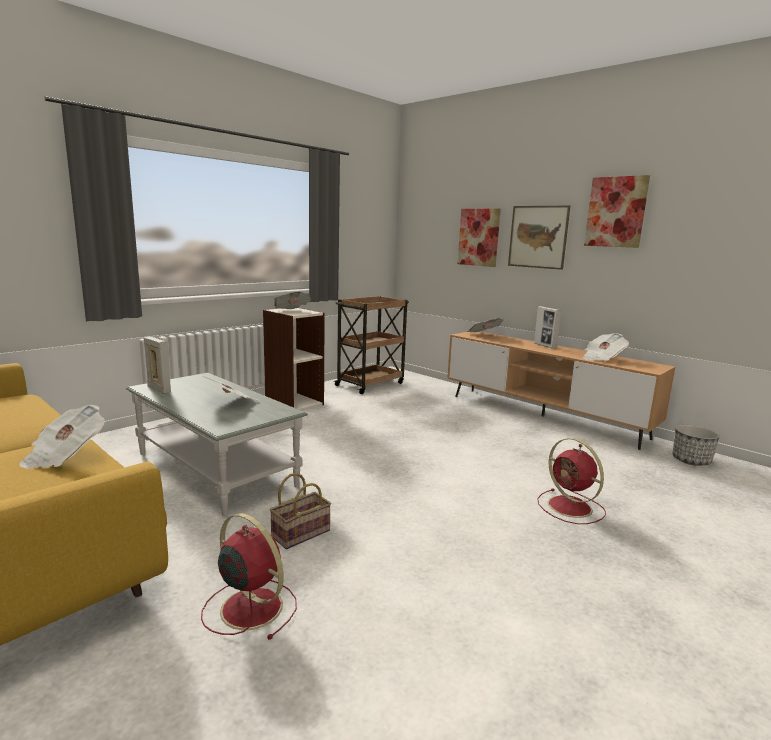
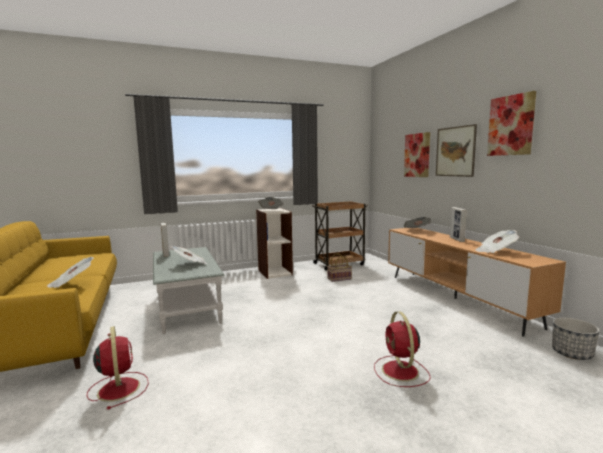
camera: 25 degrees right, 5 degrees down
(301, 532) = (192, 351): basket -> basket (339, 278)

